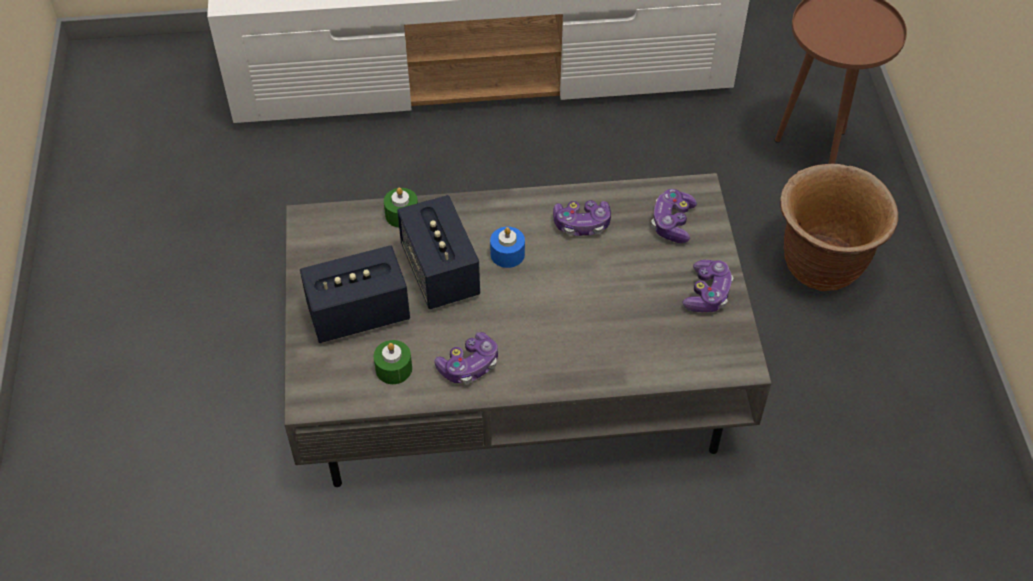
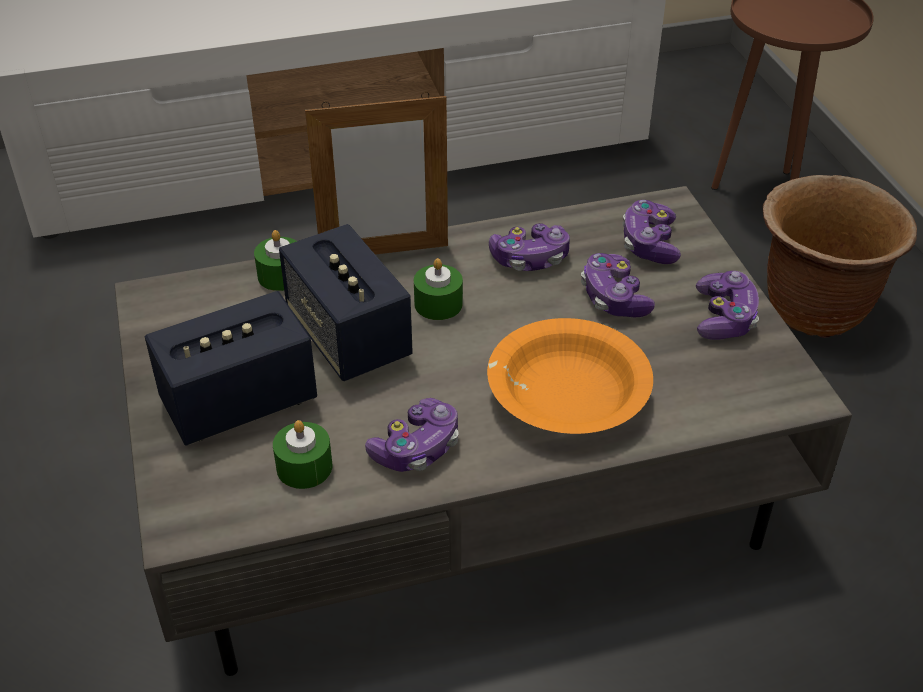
camera: 10 degrees left, 10 degrees down
(478, 204) = (384, 252): none -> picture frame
(507, 254) = (438, 304): blue candle -> green candle
(579, 340) = (567, 395): none -> orange bowl
(633, 266) = (614, 298): none -> game controller

